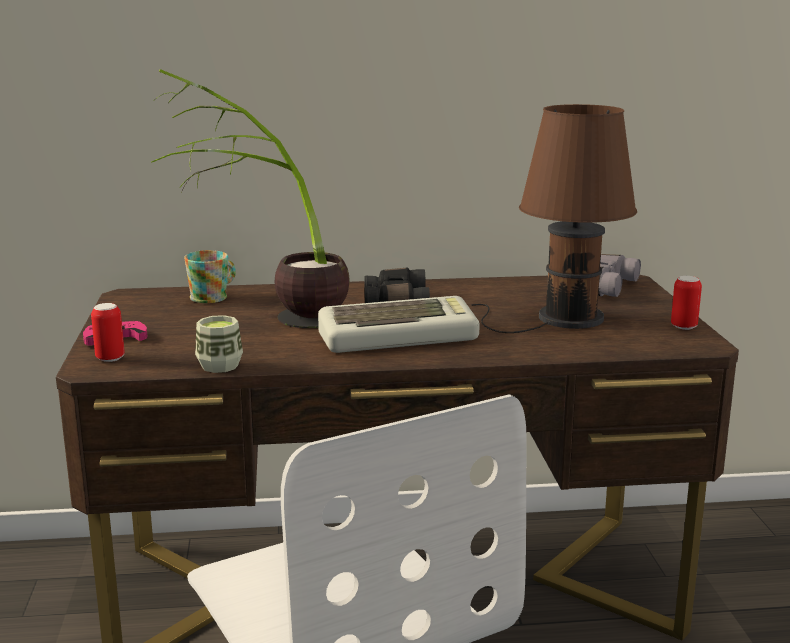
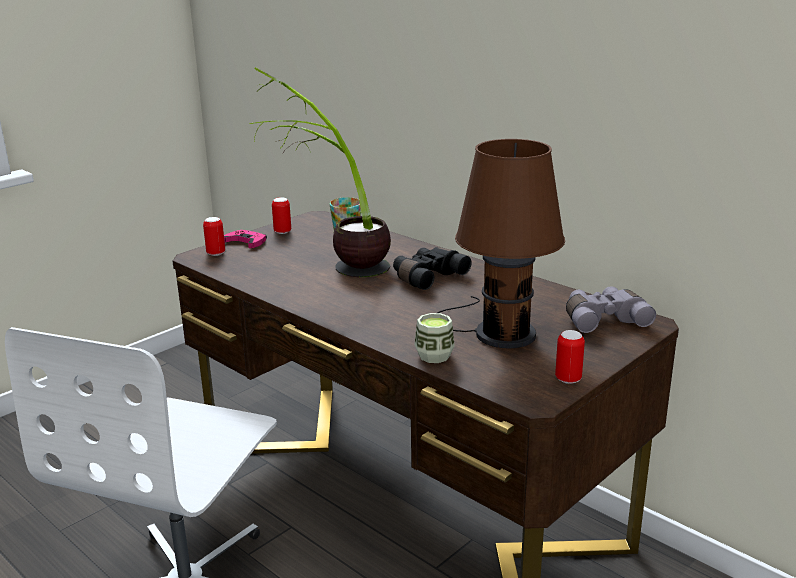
camera: 50 degrees right, 5 degrees up
(130, 317) = (282, 232): none -> can
(220, 366) = (242, 278): cup -> cup (434, 356)
(399, 336) = (368, 300): keyboard -> none

